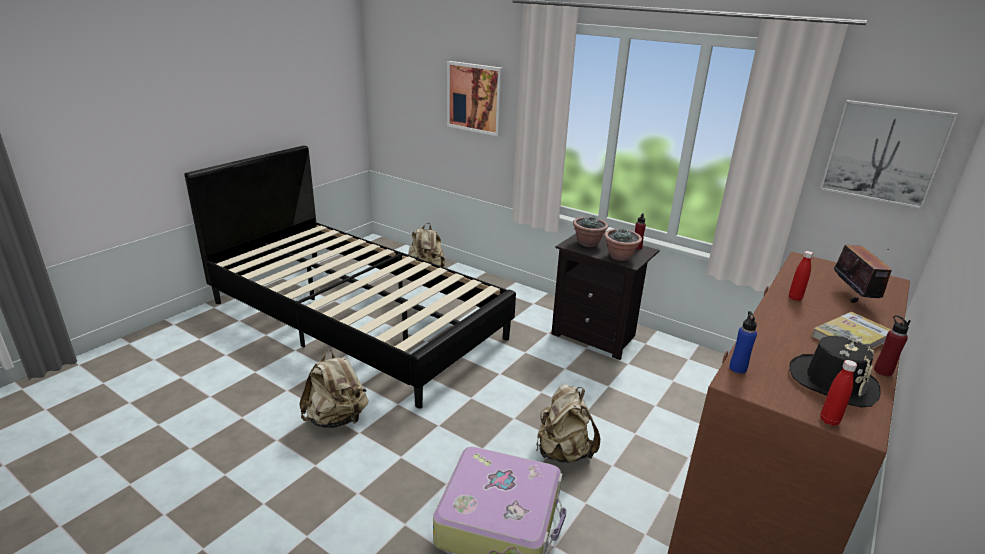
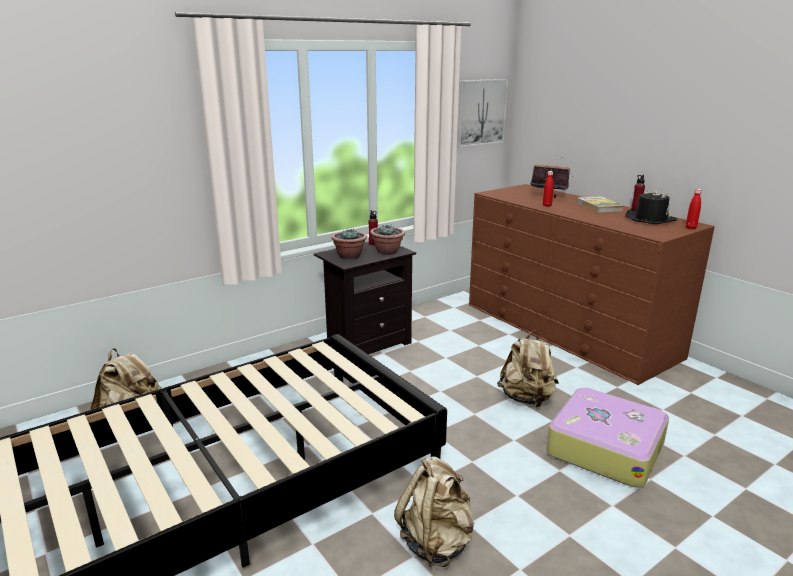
camera: 70 degrees left, 5 degrees down
(475, 98) = (118, 152): picture -> none
(738, 368) = (640, 232): blue bottle -> none

